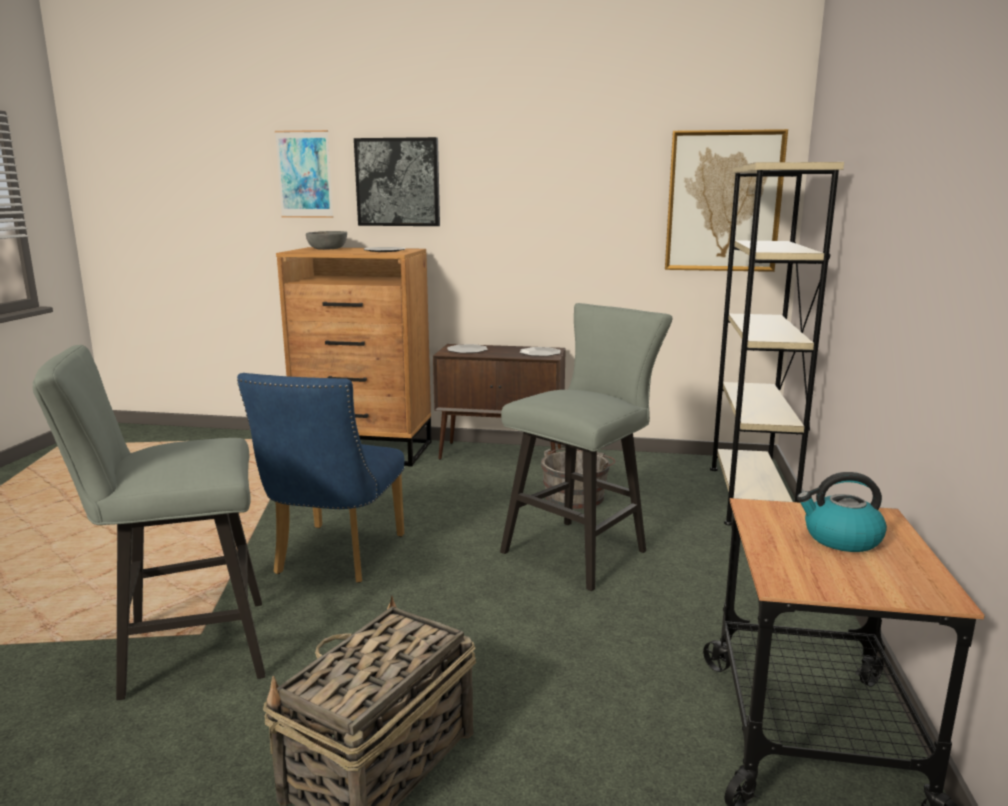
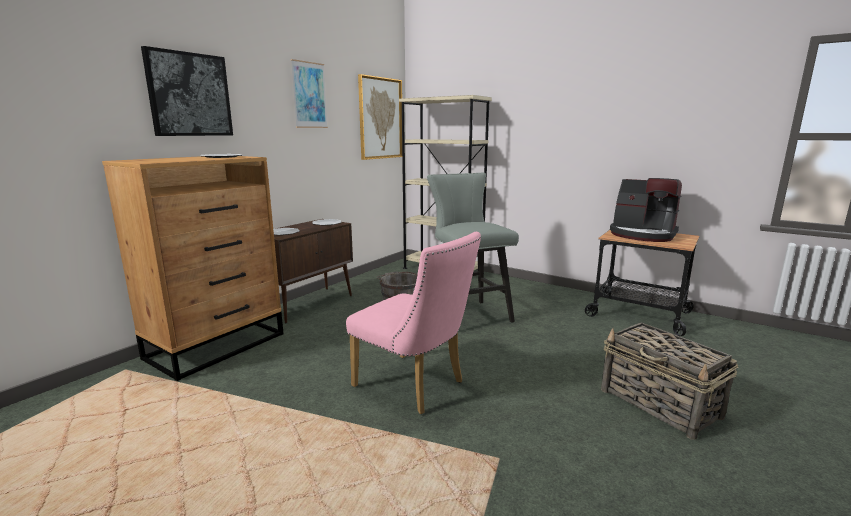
camera: 65 degrees left, 0 degrees up
(183, 651) = (521, 470): grey stool -> none
(304, 174) = (80, 78): picture -> picture (309, 95)
(327, 249) = (150, 159): grey bowl -> none
(334, 558) = (415, 386): blue chair -> pink chair
(841, 539) = (642, 235): kettle -> coffee machine

